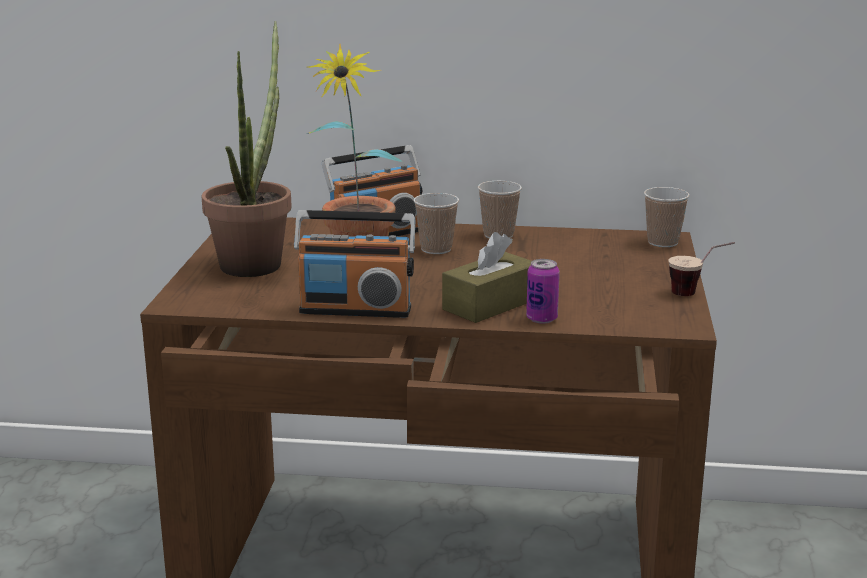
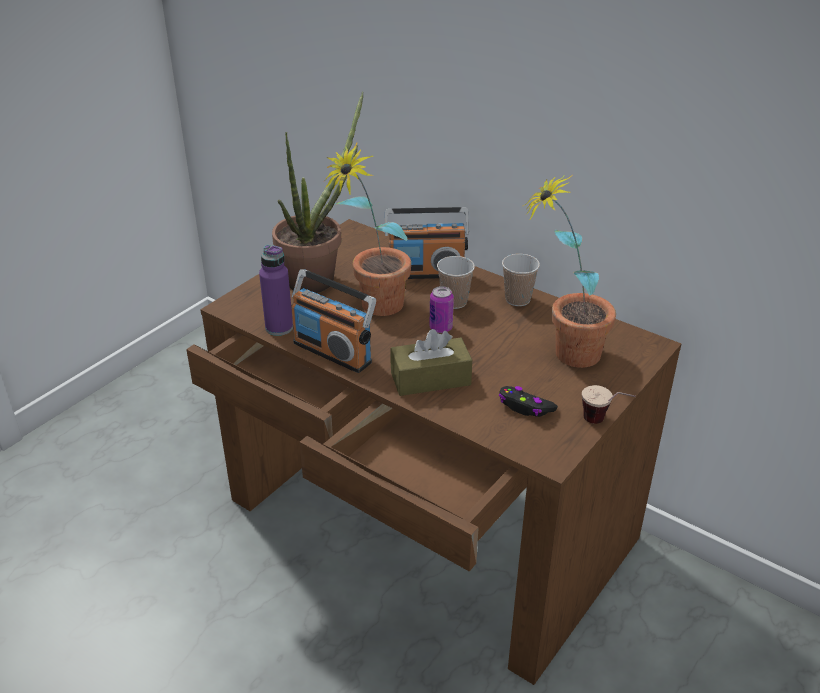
camera: 30 degrees right, 15 degrees up
(264, 306) = (279, 328): none -> purple bottle
(541, 319) = (451, 408): can -> can (441, 328)
(594, 260) = (563, 353): none -> potted plant
(611, 301) = (525, 407): none -> black game controller
(663, 242) = (642, 349): cup -> none

